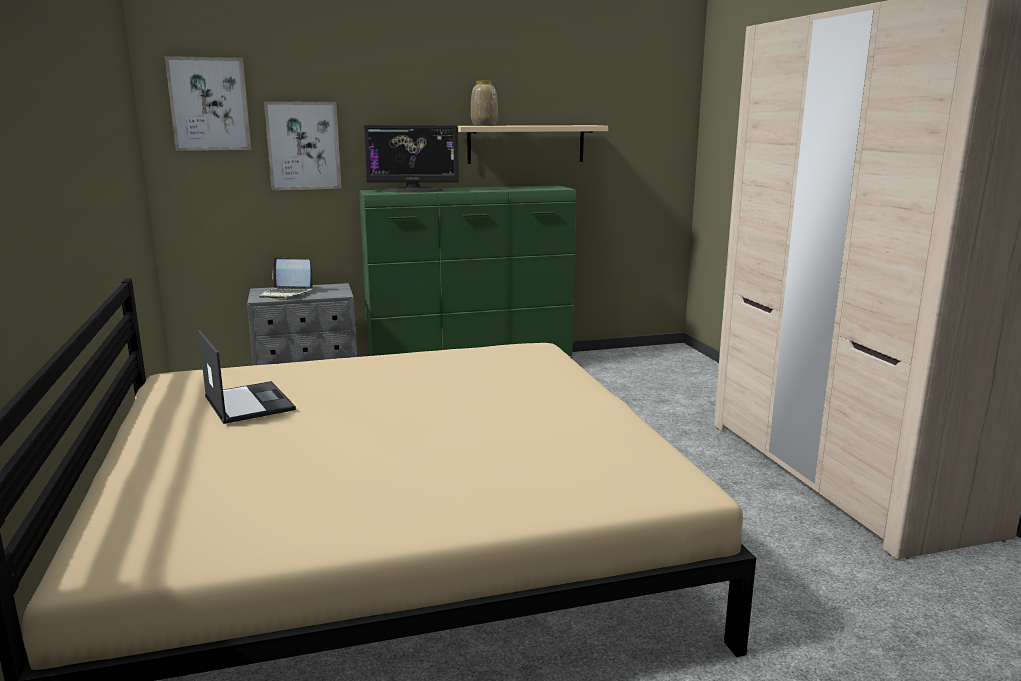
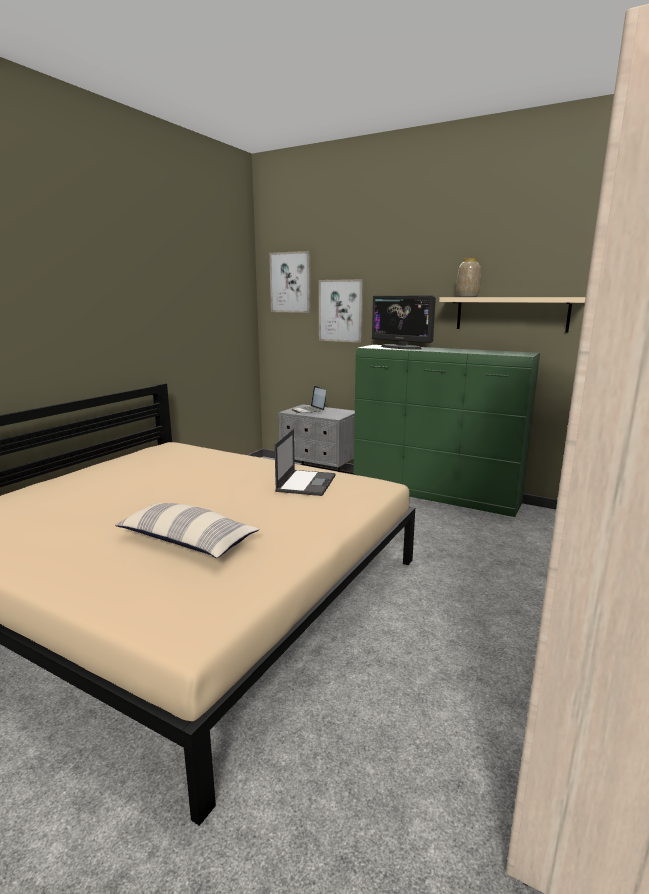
camera: 45 degrees right, 0 degrees up
(248, 402) = (152, 468): laptop -> laptop (306, 483)
(501, 443) = (187, 542): none -> pillow

